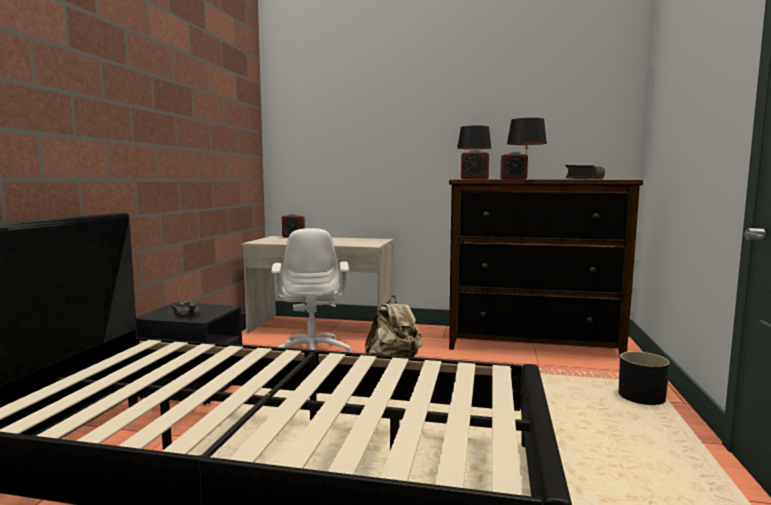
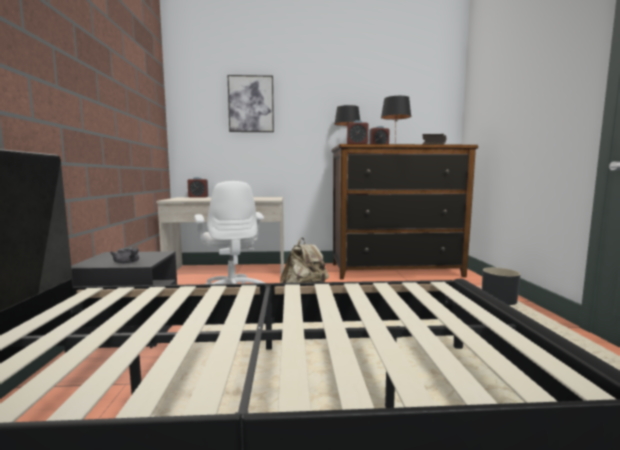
camera: 15 degrees left, 0 degrees up
(357, 125) = (251, 104): none -> picture

